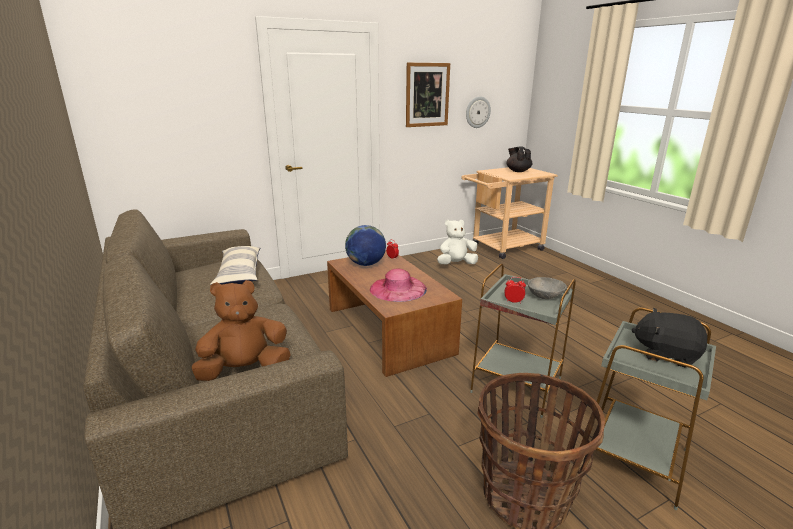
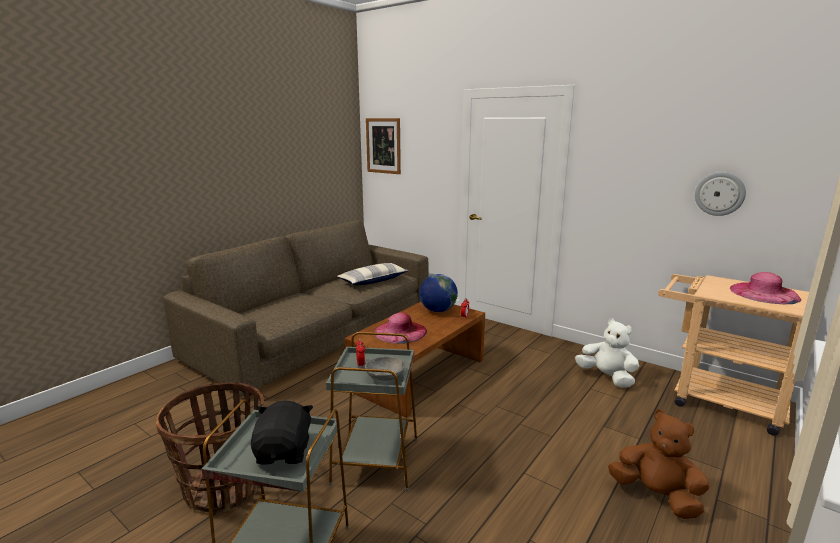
camera: 65 degrees right, 5 degrees down
(245, 371) = (252, 316): brown plush toy -> brown plush toy (656, 496)
(427, 95) = (633, 164): picture -> picture (383, 146)
(518, 171) = (764, 293): black teapot -> pink hat

